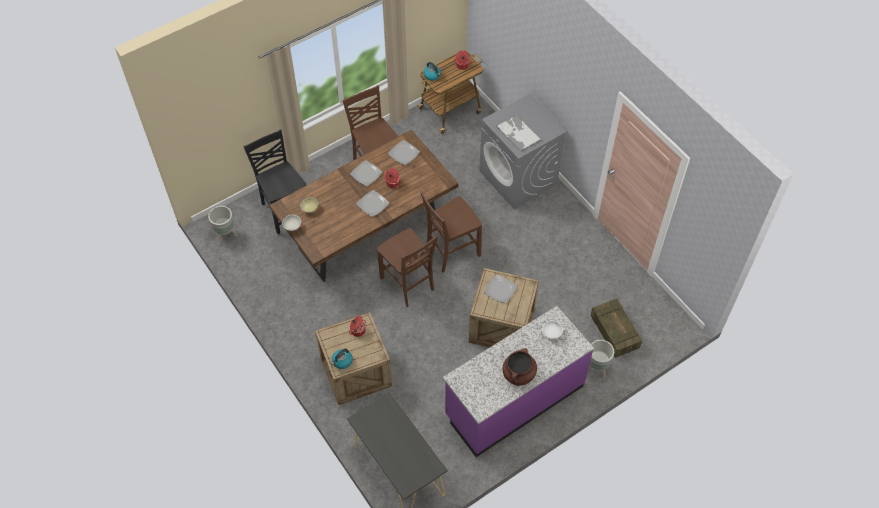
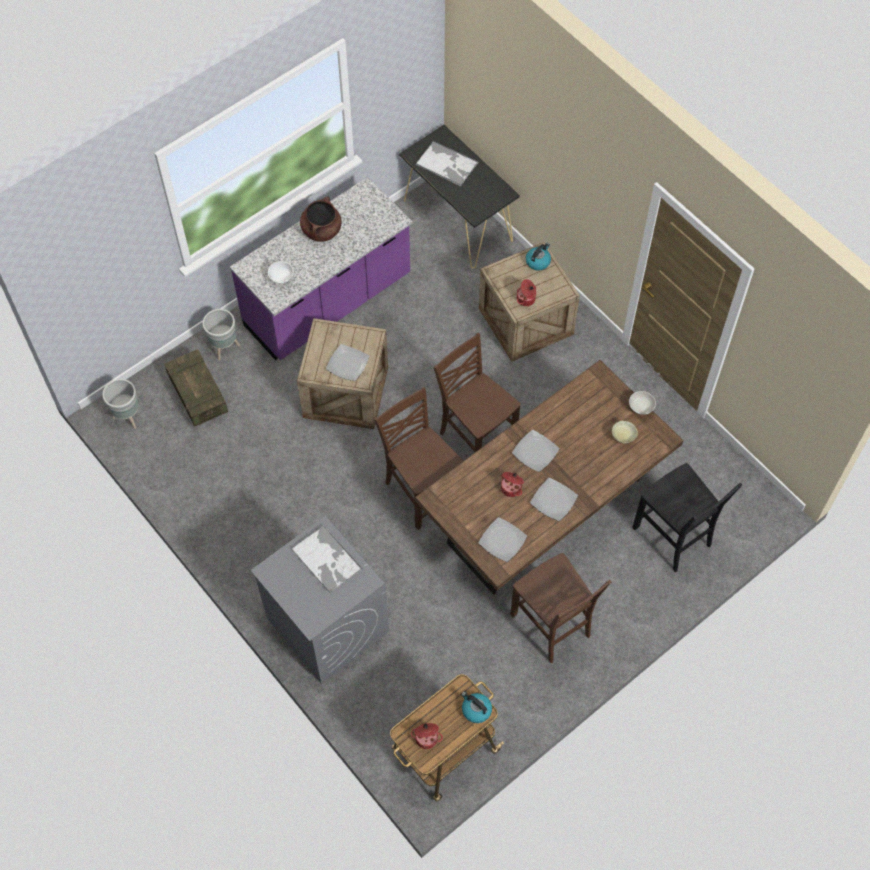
camera: 175 degrees right, 5 degrees up
(226, 235) = (746, 491): grey planter -> grey planter (127, 416)
(405, 454) = (447, 164): none -> tray
(451, 252) = (421, 491): brown chair -> brown chair turned 90 degrees counterclockwise

